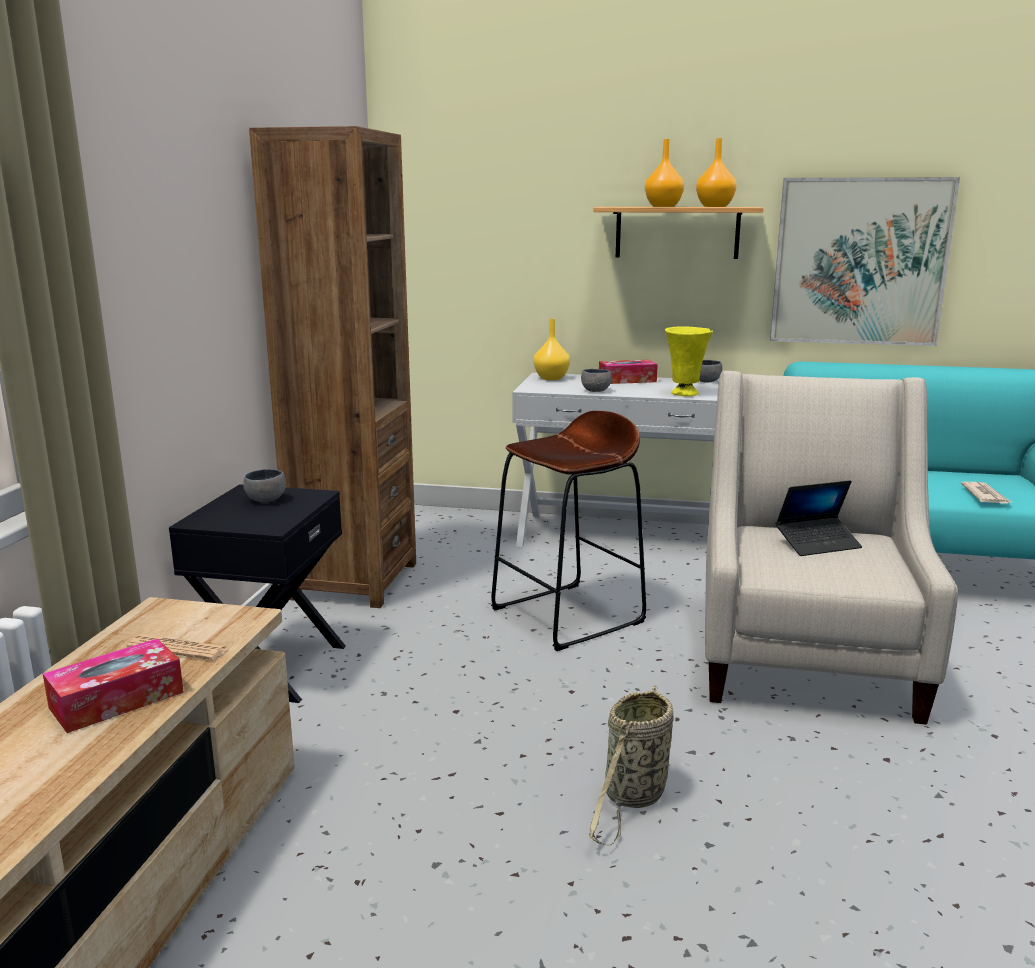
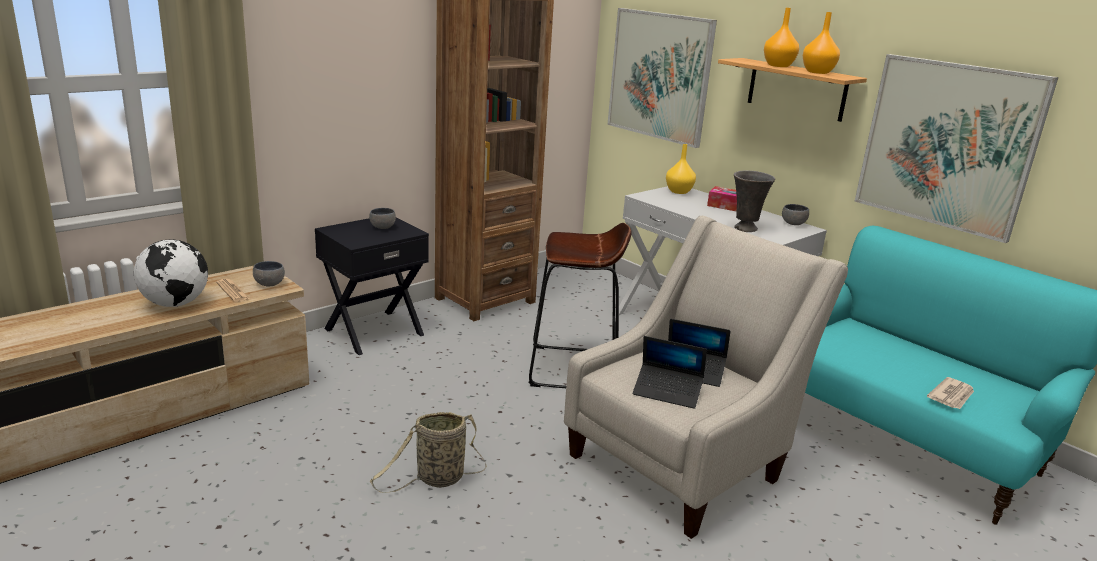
camera: 35 degrees right, 5 degrees up
(117, 700) = (175, 304): tissue box -> globe
(482, 245) = (659, 76): none -> picture
(596, 390) = (684, 209): grey bowl -> grey bowl (270, 284)
(685, 394) = (745, 229): yellow vase -> grey vase
(839, 568) = (667, 392): none -> laptop

